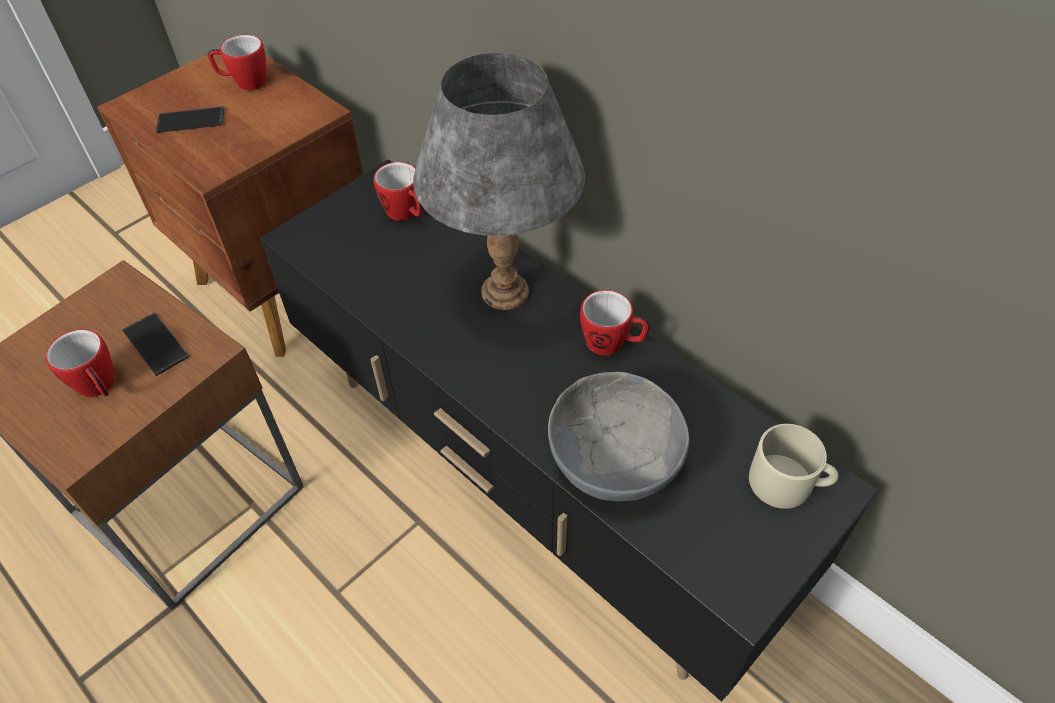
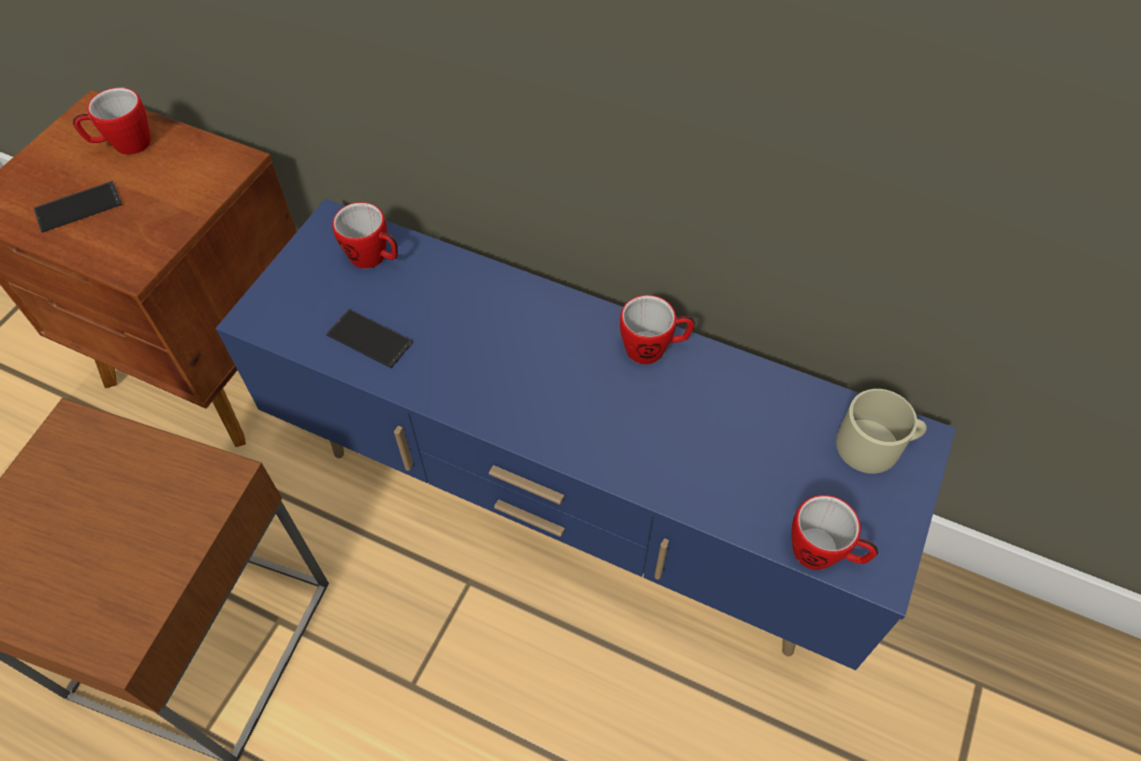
camera: 20 degrees left, 5 degrees up
(100, 387) = (108, 558): mug -> mug (824, 554)
(155, 344) = (152, 487): phone -> phone (369, 338)
(505, 293) = (520, 322): grey table lamp -> none
(533, 483) = (573, 505): black tv stand -> blue tv stand
(612, 460) = (703, 472): grey bowl -> none

